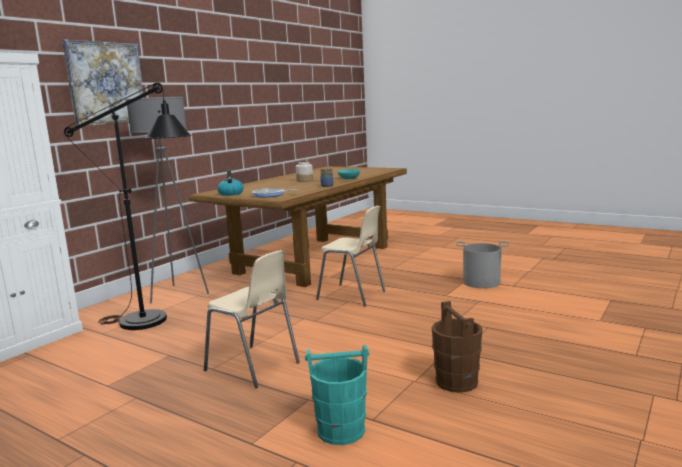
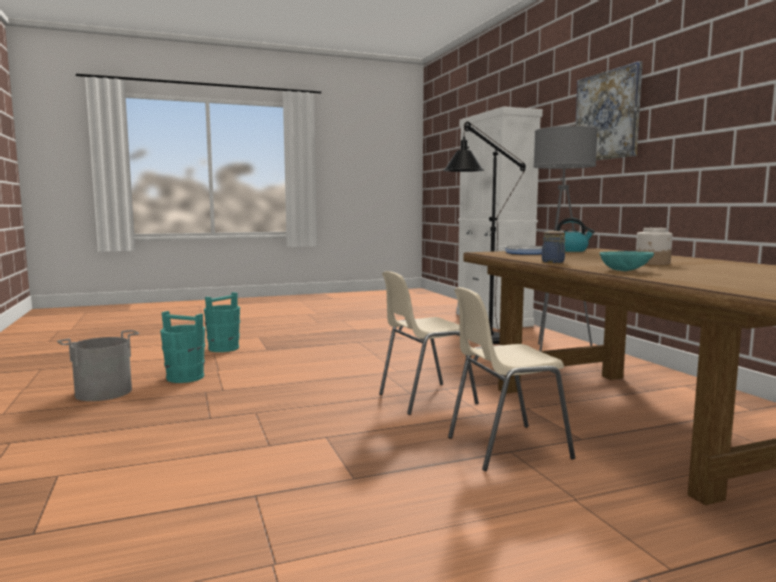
camera: 125 degrees right, 5 degrees down
(254, 367) = (337, 348): beige chair -> beige chair (504, 447)
(456, 382) = (185, 377): brown bucket -> turquoise bucket
(481, 282) = (318, 481): grey bucket -> grey bucket (103, 392)

